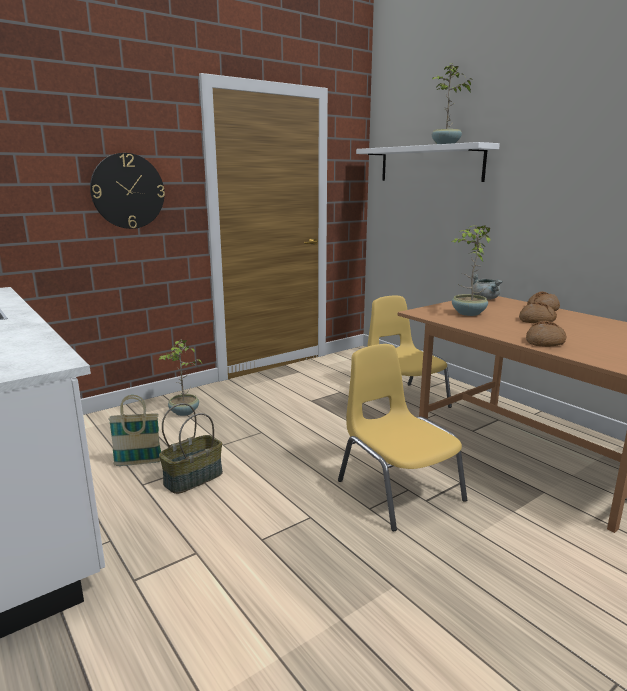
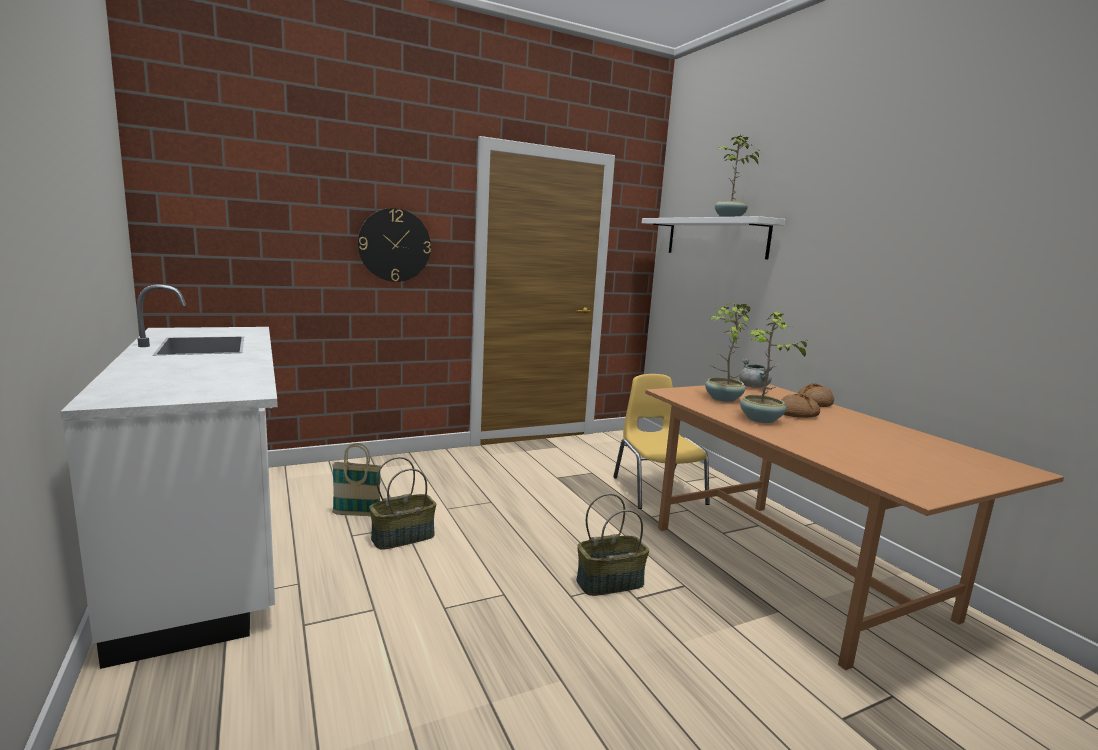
camera: 10 degrees right, 5 degrees down
(184, 412) = (422, 472): potted plant -> potted plant (761, 419)
(398, 490) = (610, 582): yellow chair -> basket
(545, 342) = (788, 436): bread -> none

